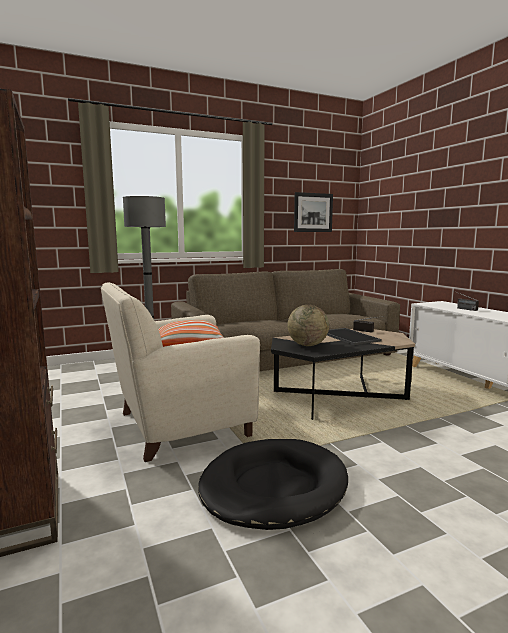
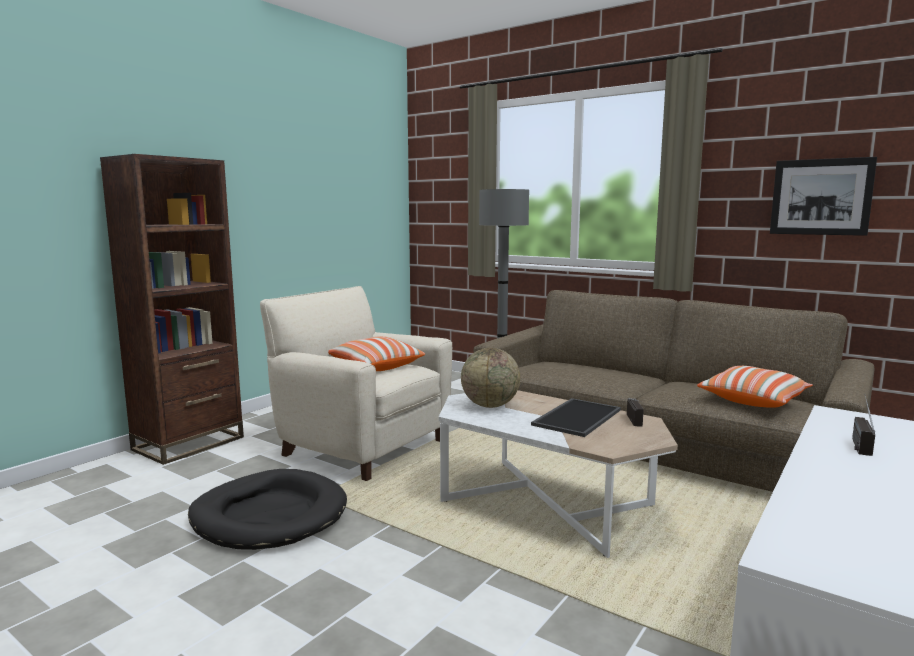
camera: 60 degrees right, 0 degrees up
(339, 396) = (547, 504): black coffee table -> white coffee table
(346, 315) = (753, 400): none -> pillow

